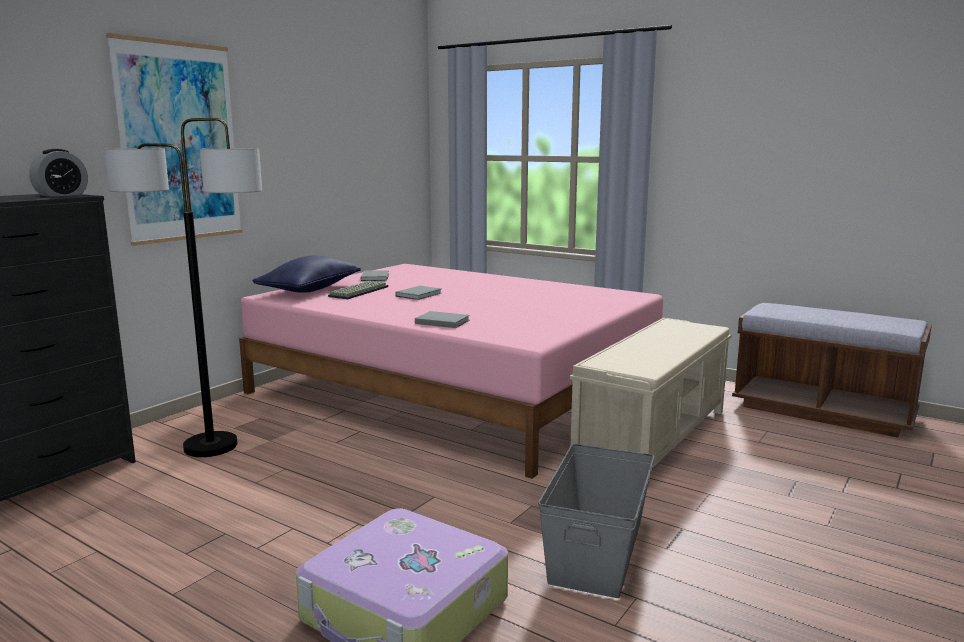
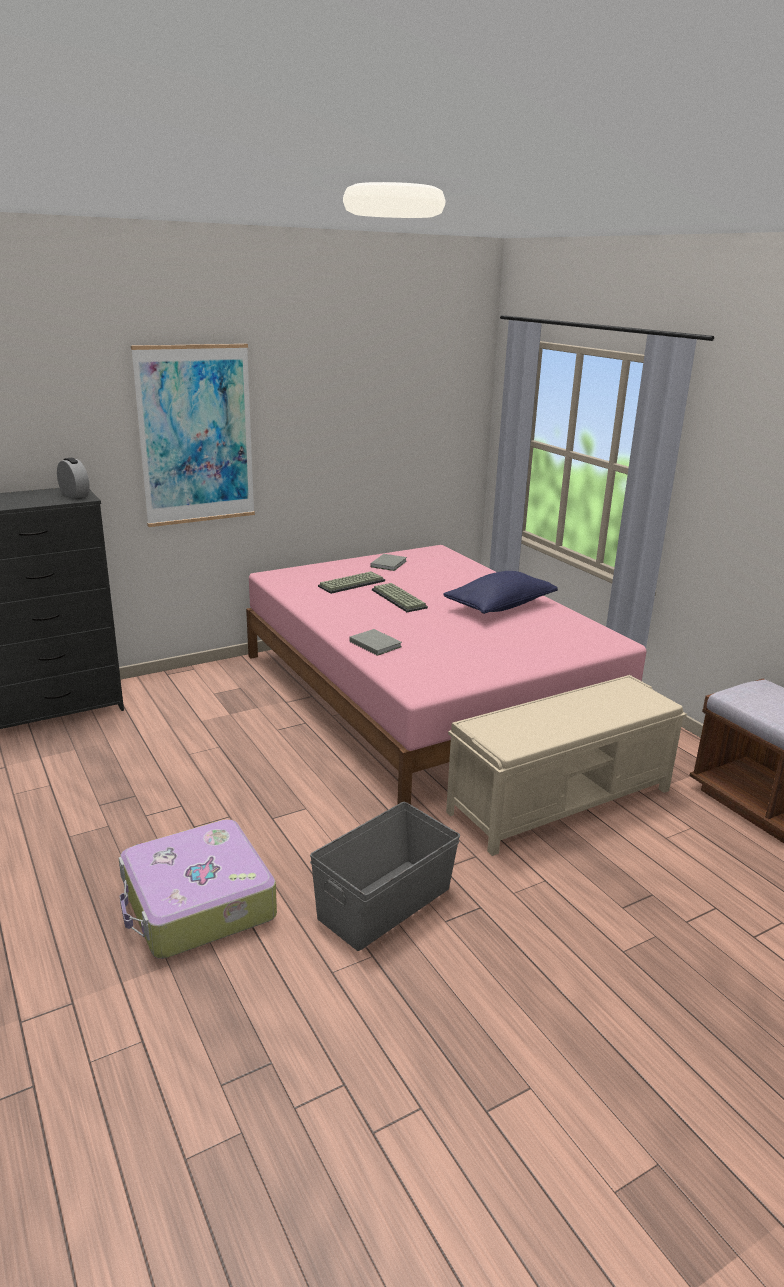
camera: 25 degrees right, 10 degrees up
(61, 195) = (74, 495): alarm clock -> alarm clock turned 105 degrees counterclockwise
(210, 446) = (183, 708): floor lamp -> none
(309, 290) = (313, 573): blue pillow -> blue pillow (500, 606)
(420, 294) = (400, 599): grey book -> keyboard

